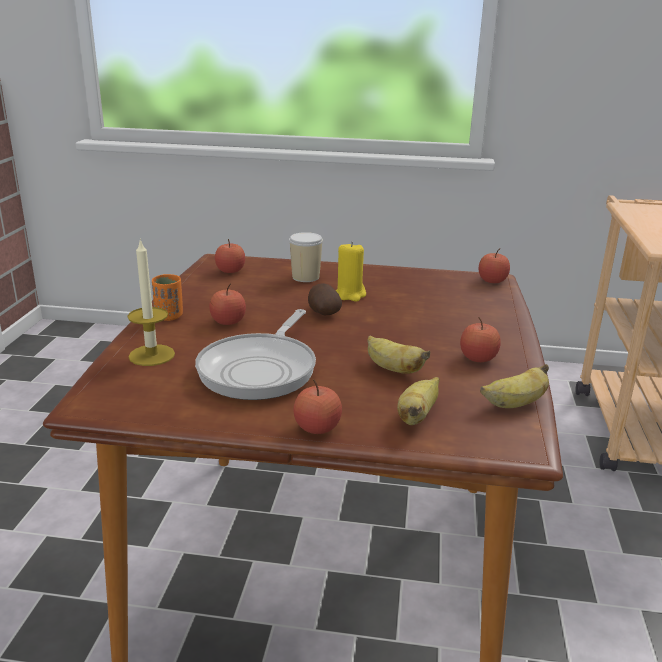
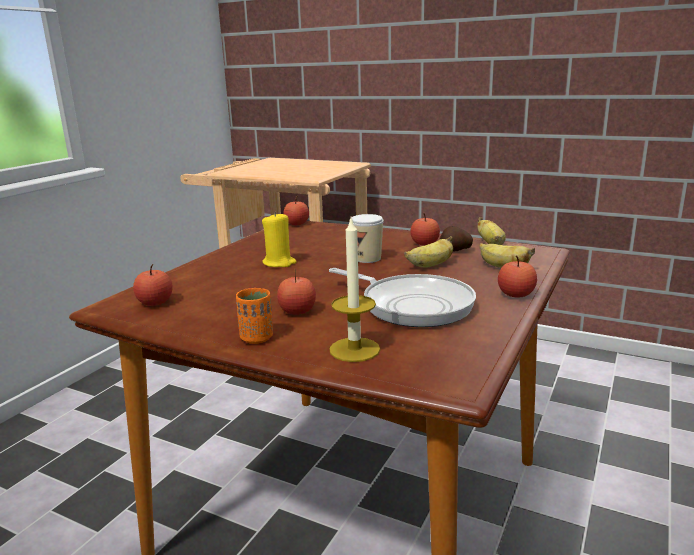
camera: 70 degrees left, 5 degrees down
(305, 277) = (217, 274): cup -> cup (367, 258)
(323, 313) = (310, 275): potato -> potato (455, 251)

